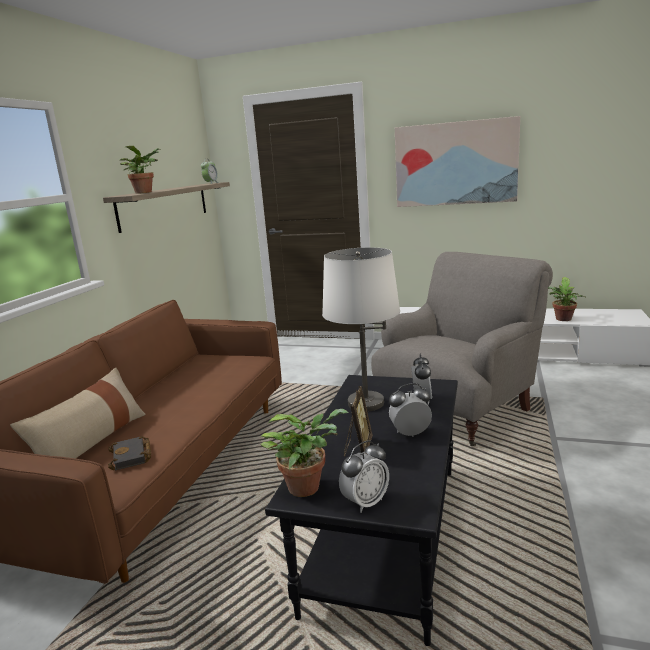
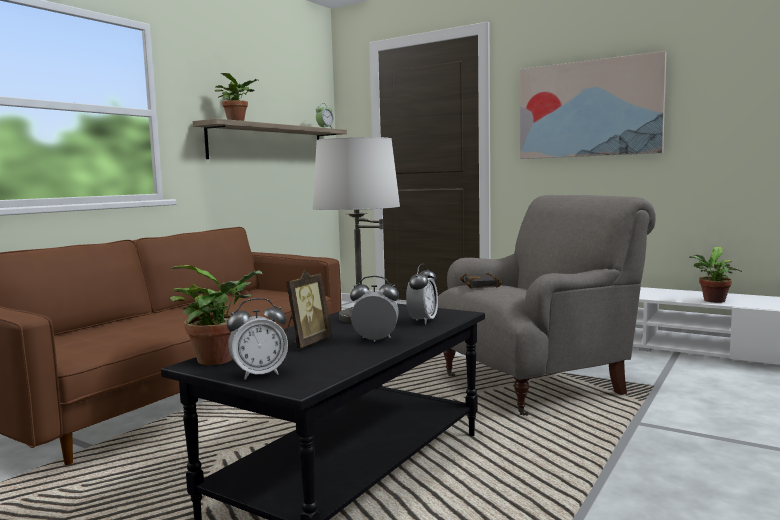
camera: 15 degrees right, 10 degrees down
(92, 442) = (93, 331): beige pillow -> none
(132, 457) = (113, 342): black book -> black book (482, 285)

